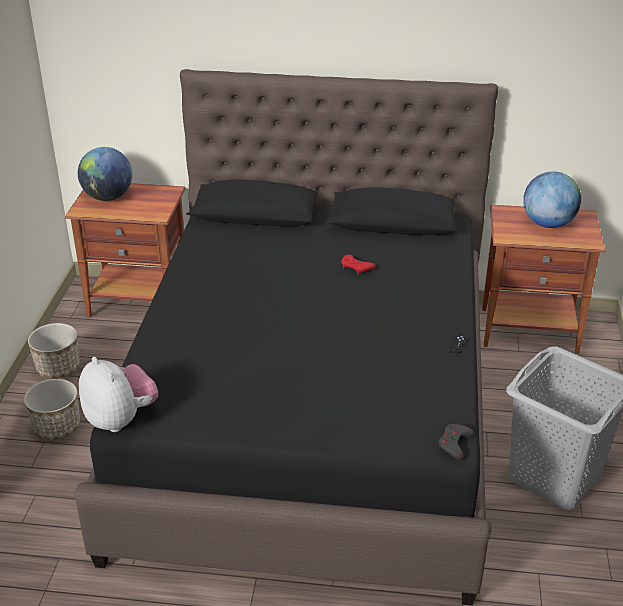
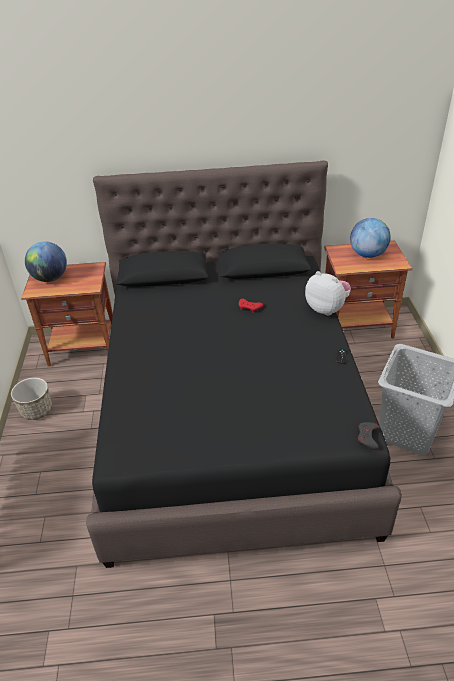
camera: 10 degrees left, 5 degrees up
(57, 427) = (47, 458): planter -> none
(121, 419) = (113, 462): plush toy -> plush toy (326, 308)

